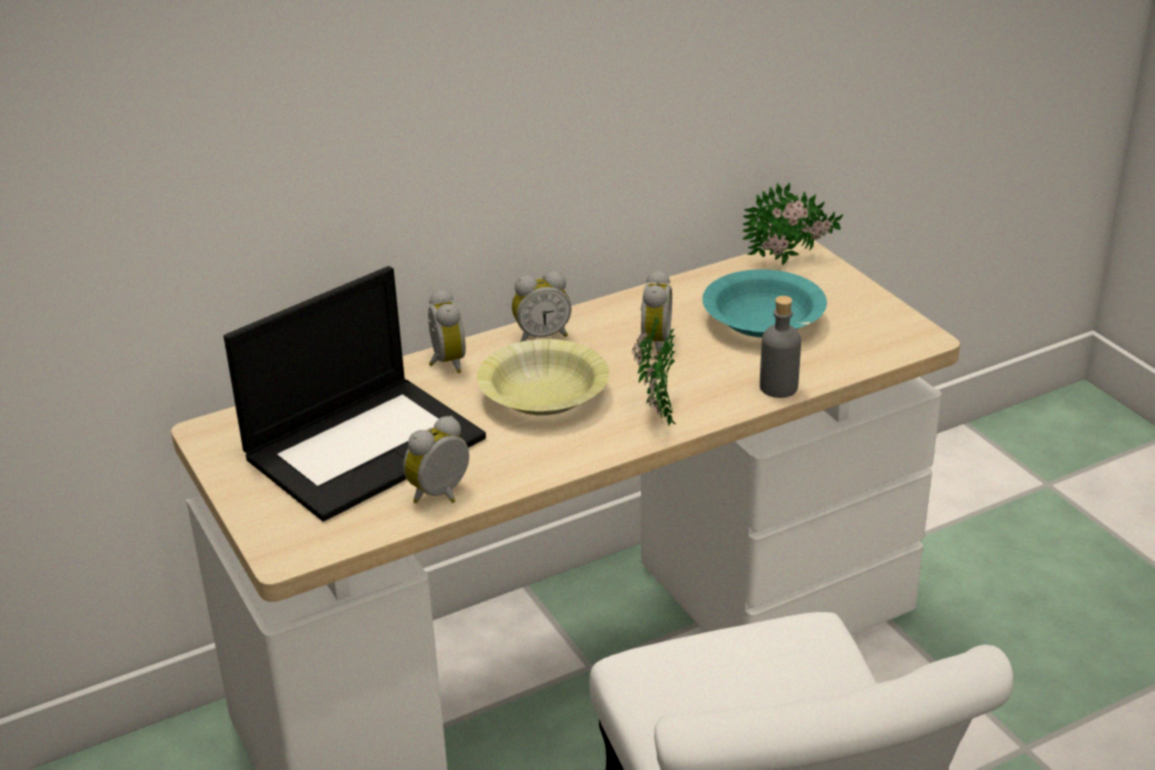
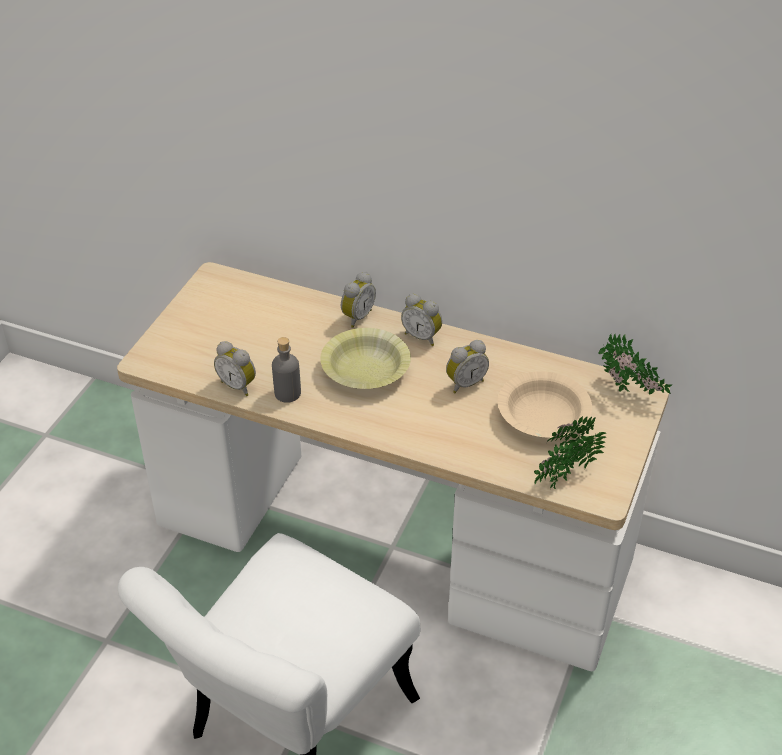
camera: 50 degrees right, 10 degrees up
(365, 446) = (253, 334): laptop -> none
(442, 495) = (238, 385): alarm clock -> alarm clock turned 150 degrees counterclockwise
(657, 414) = (394, 424): potted plant -> potted plant (563, 476)
(763, 320) = (542, 416): turquoise bowl -> beige bowl
(778, 387) = (475, 460): grey bottle -> grey bottle (287, 393)

